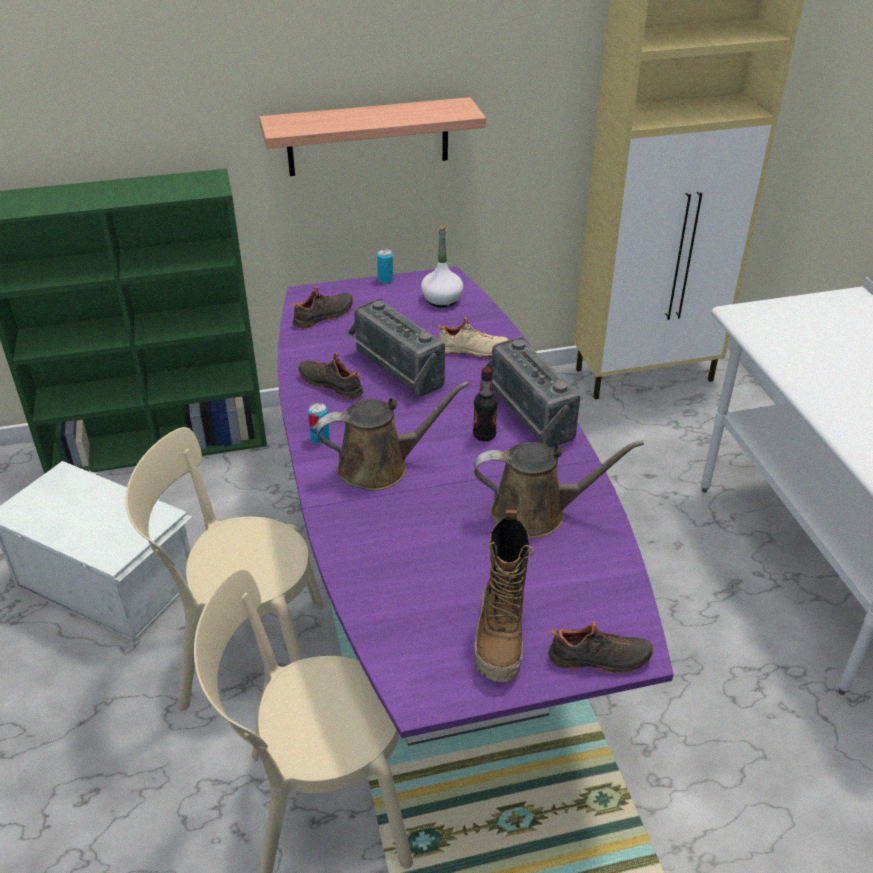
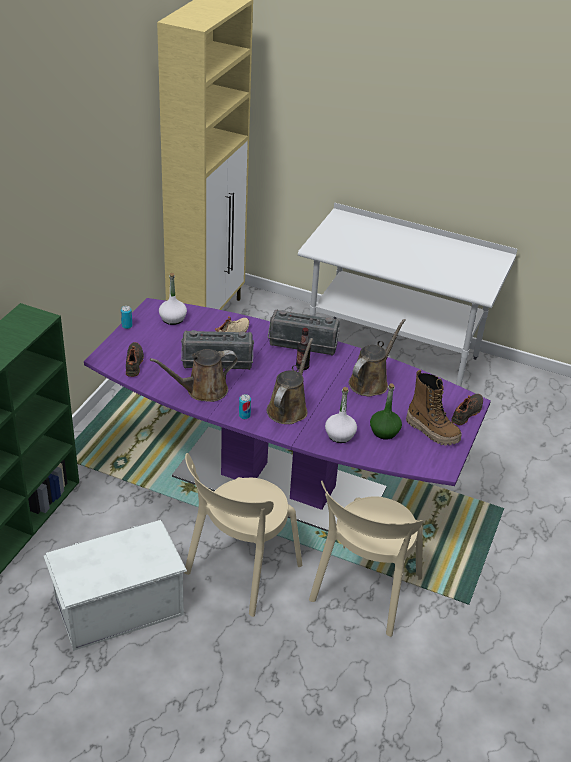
camera: 55 degrees left, 0 degrees up
(332, 384) = (203, 390): black shoe -> brown watering can
(368, 137) = (73, 241): shelf -> none
(375, 542) = (340, 435): none -> white bottle
(436, 583) = (384, 431): none -> green bottle

